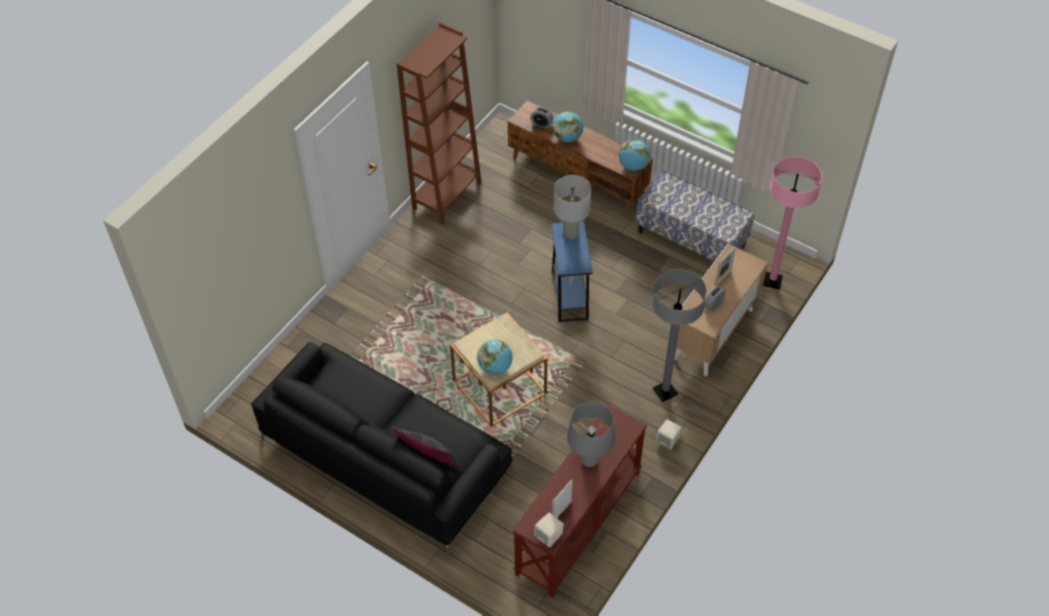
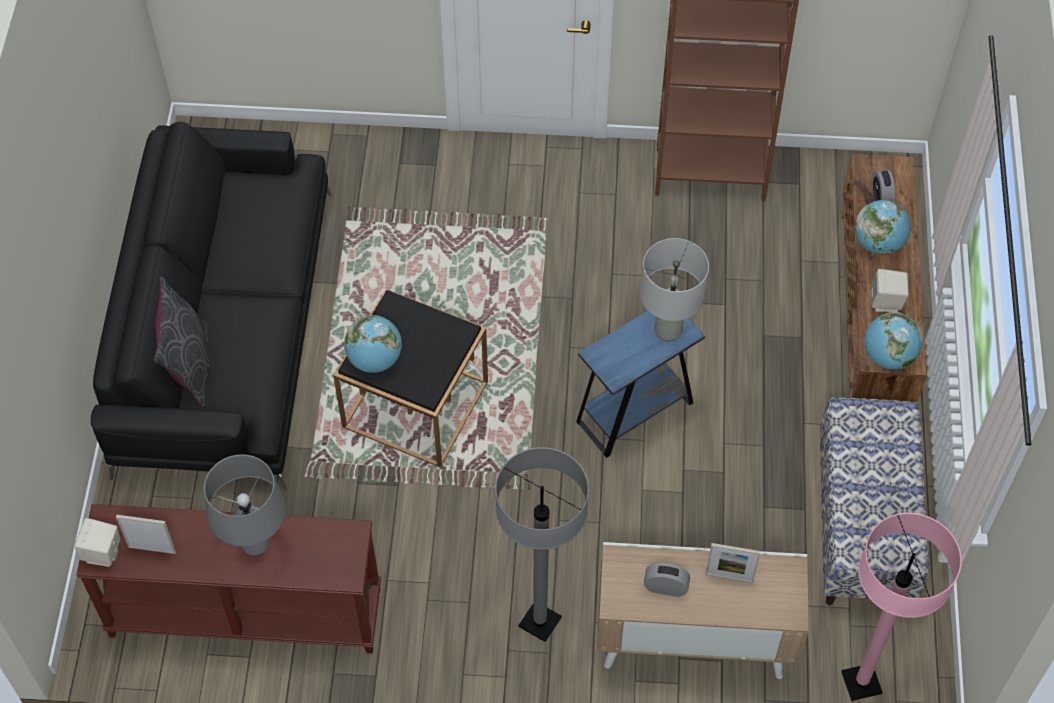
camera: 60 degrees right, 5 degrees up
(499, 387) = (415, 404): beige side table -> black side table
(668, 441) = (451, 666): beige speaker -> beige speaker (886, 302)

